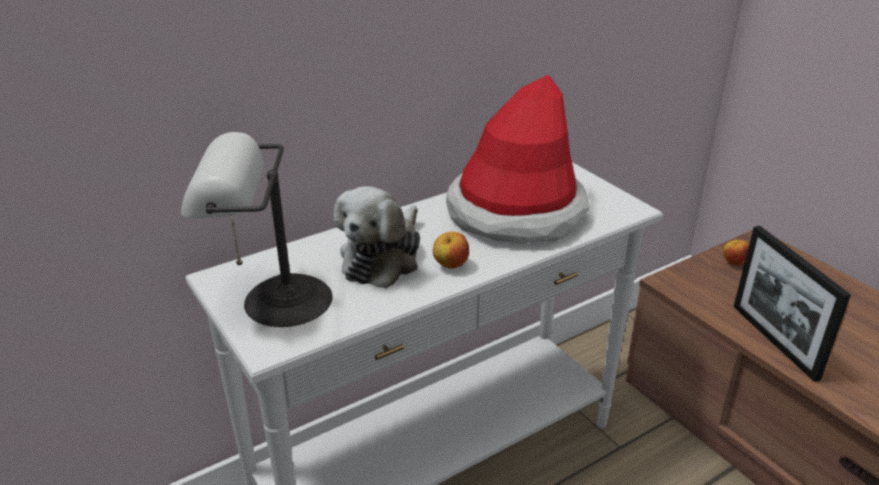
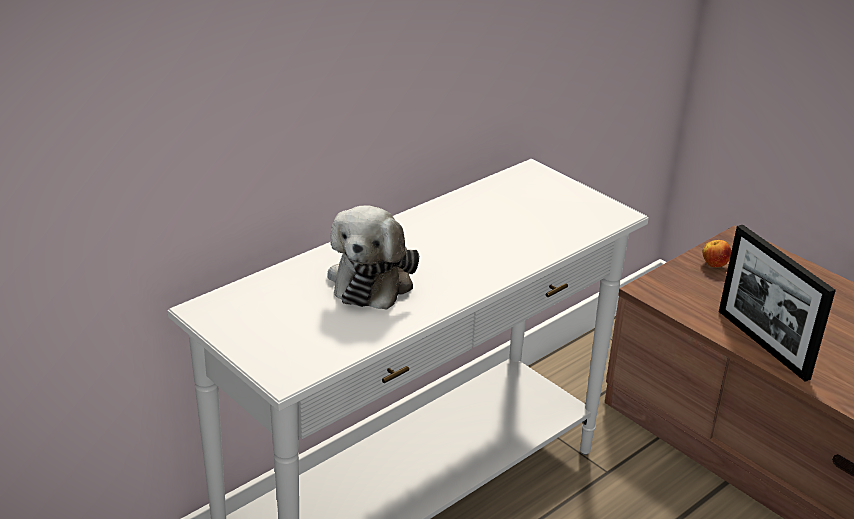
camera: 10 degrees left, 0 degrees up
(268, 302) = (269, 330): table lamp -> none
(450, 265) = (445, 283): apple -> none
(516, 212) = (498, 223): hat -> none

